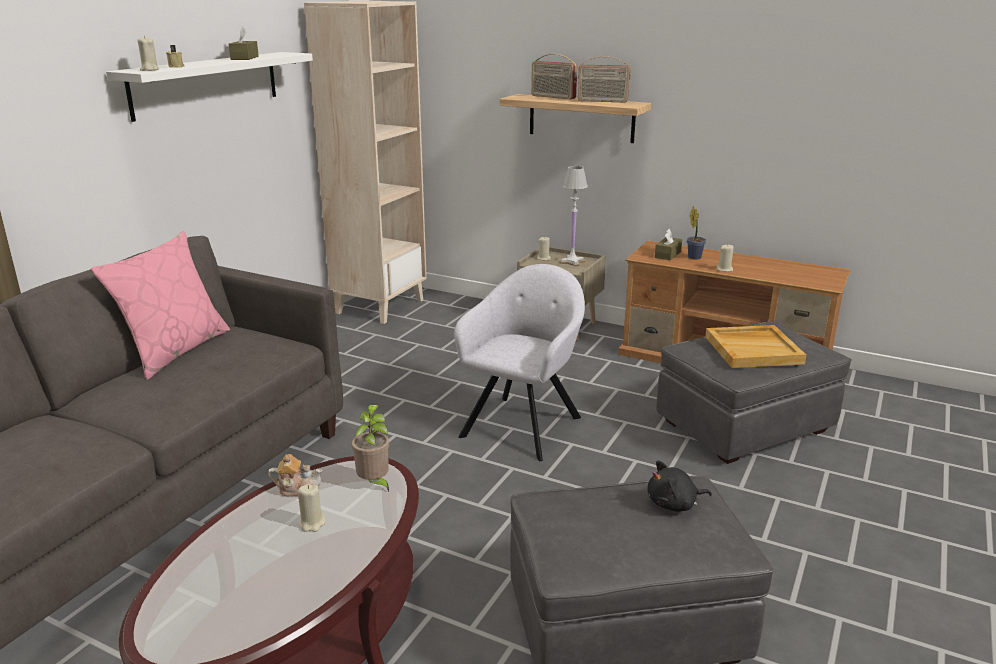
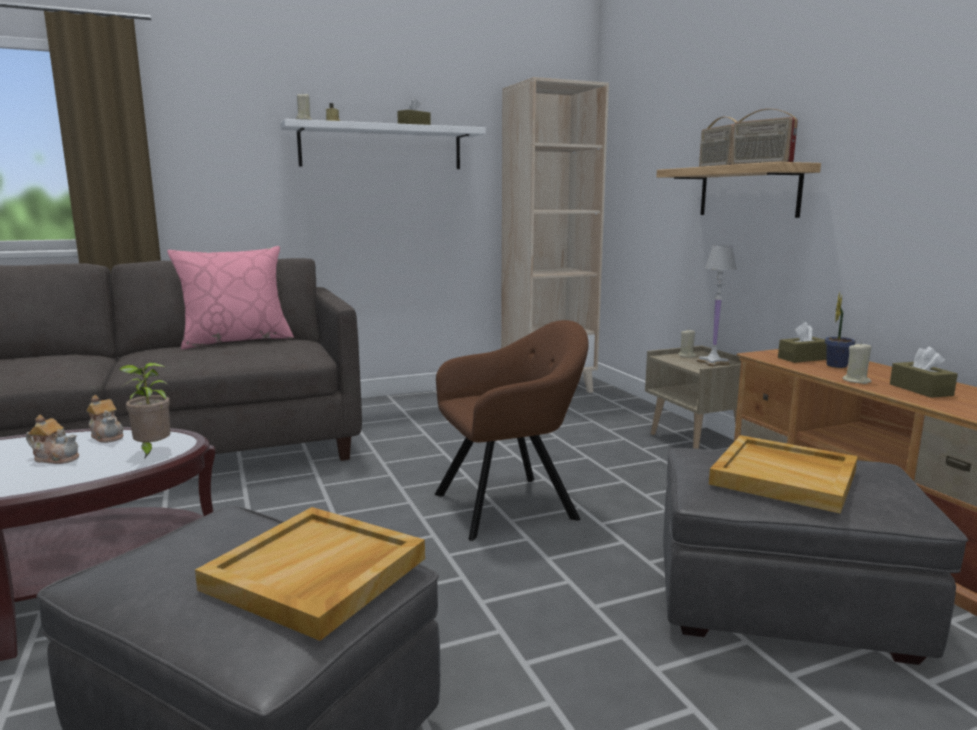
camera: 40 degrees right, 10 degrees down
(312, 523) = (56, 458): beige candle -> teapot
(523, 424) = (511, 505): grey armchair -> brown armchair
(674, 504) = (316, 575): black plush toy -> beige tray
(760, 269) = (920, 390): none -> brown tissue box

